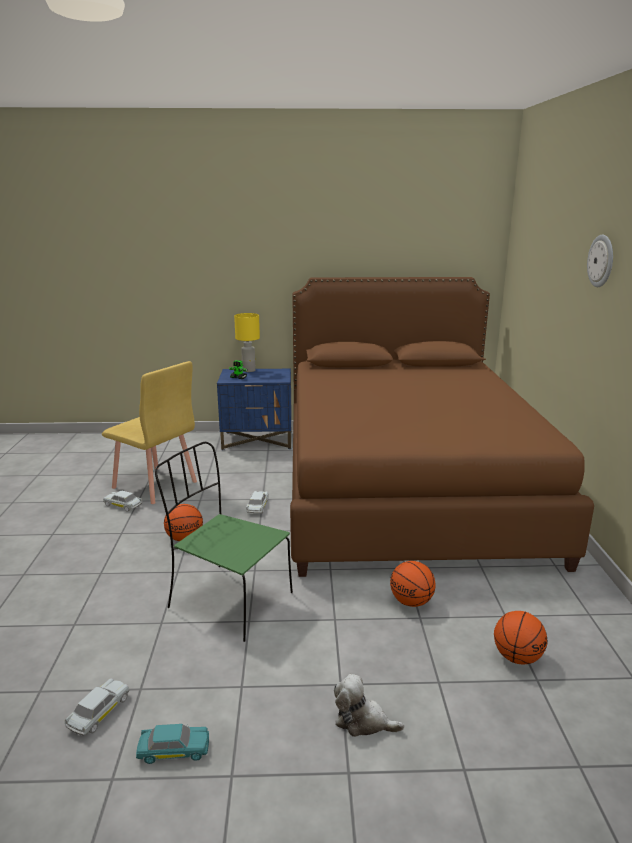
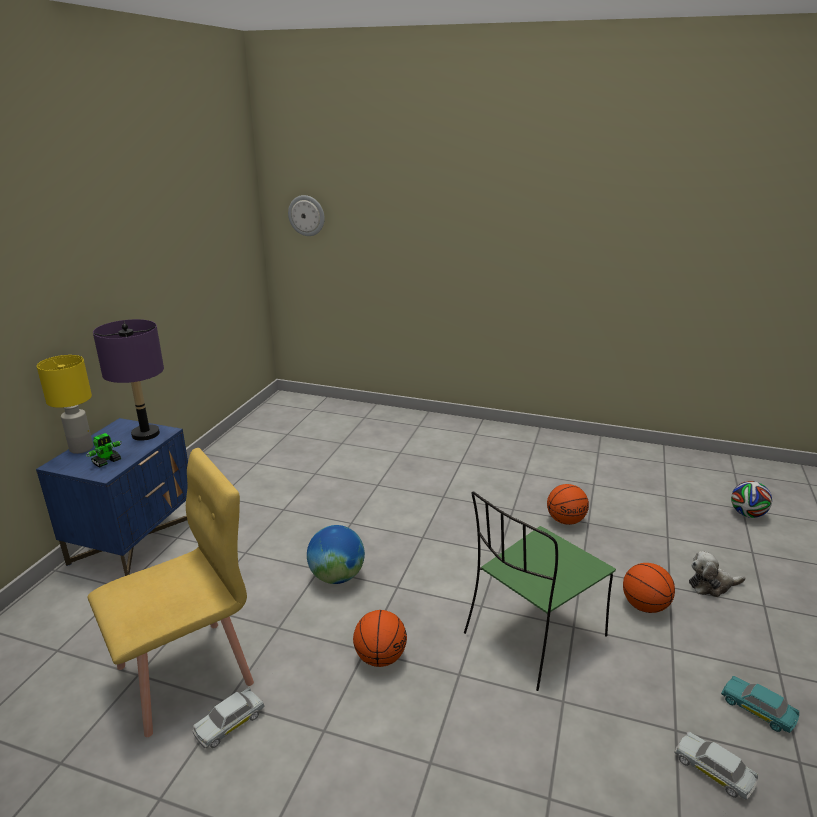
camera: 70 degrees left, 5 degrees up
(173, 750) = (757, 710): turquoise toy car -> turquoise toy car turned 60 degrees counterclockwise
(257, 507) = (337, 577): white toy car -> globe
(275, 377) = (145, 434): none -> purple table lamp
(363, 721) = (711, 585): plush toy -> plush toy turned 45 degrees clockwise
(404, 486) = (363, 467): brown bed -> none
(517, 657) = (641, 495): basketball -> basketball (644, 606)
(567, 771) = (747, 514): none -> football
(601, 261) = (478, 192): wall clock -> wall clock (306, 215)

